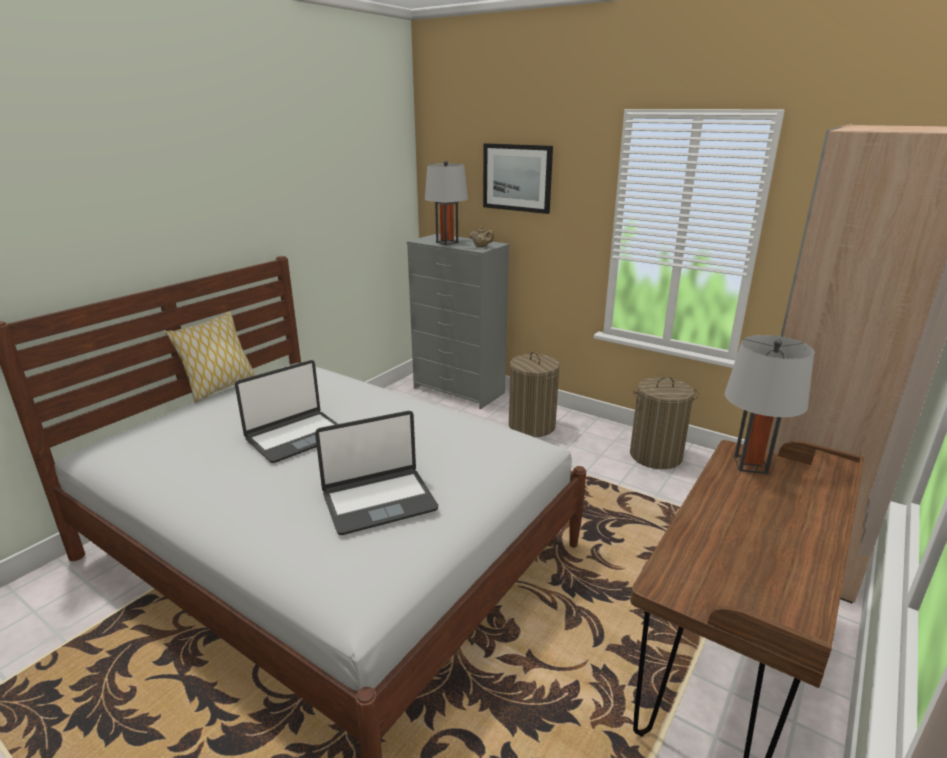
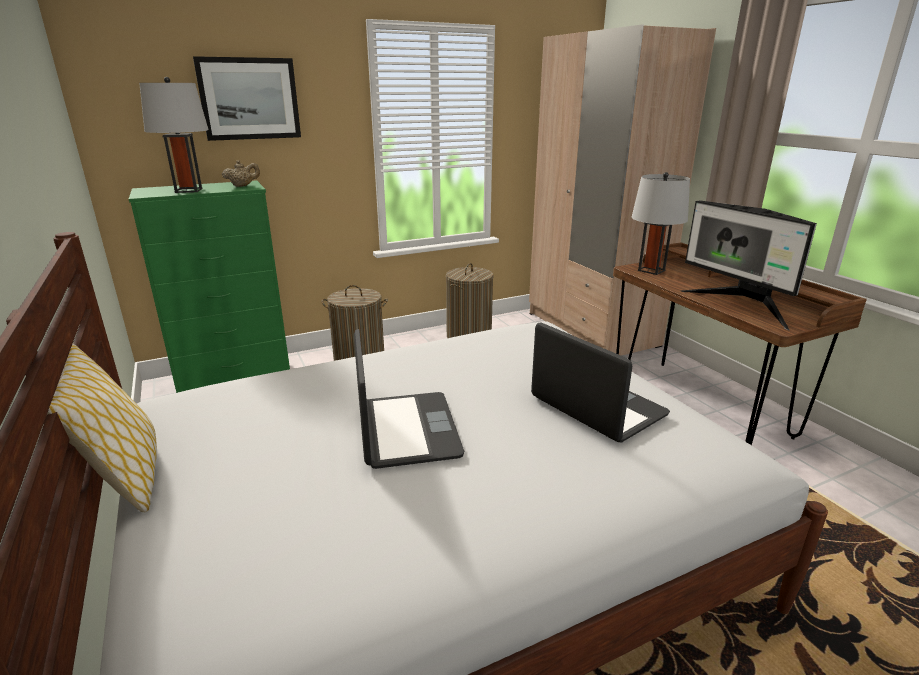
camera: 60 degrees left, 0 degrees up
(379, 501) = (596, 407): laptop -> laptop turned 45 degrees counterclockwise
(459, 390) = (235, 377): grey dresser -> green dresser
(704, 546) = (740, 306): none -> monitor

